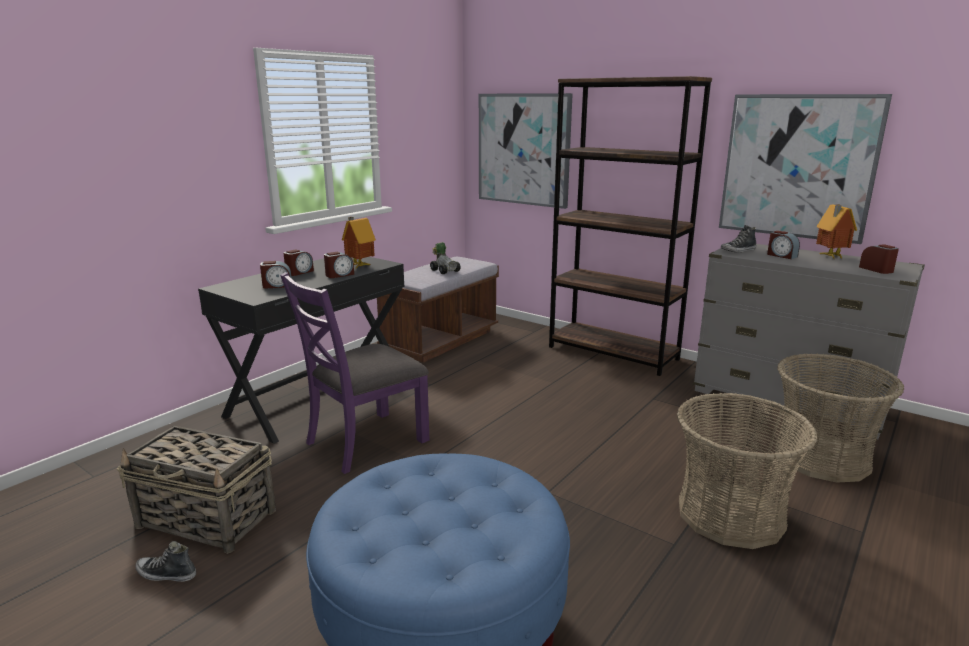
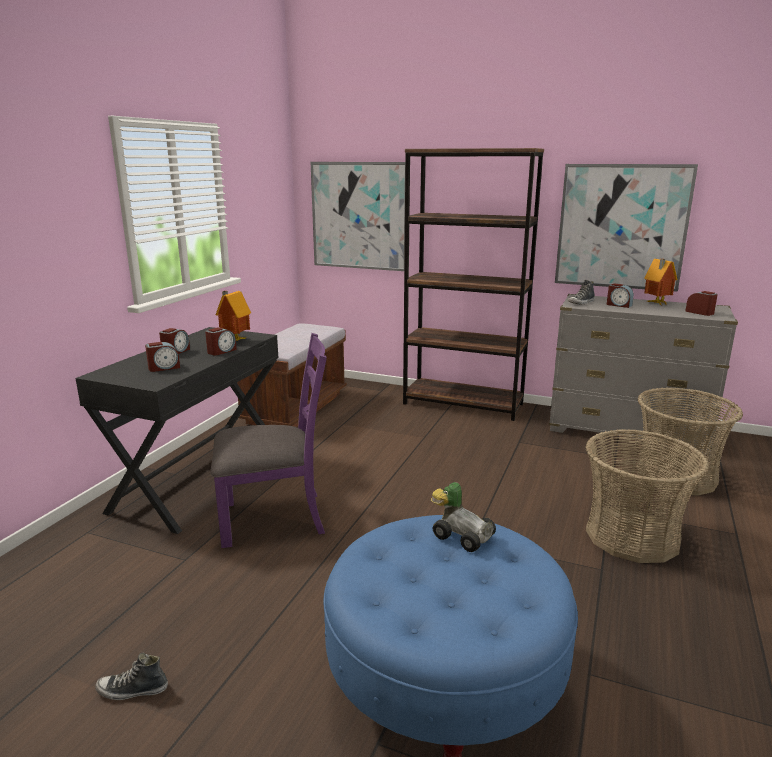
camera: 15 degrees left, 0 degrees up
(207, 519) = (147, 624): basket -> none
(365, 441) = (274, 518): purple chair -> purple chair turned 135 degrees counterclockwise
(444, 270) = (299, 338): toy car -> toy car (461, 535)

